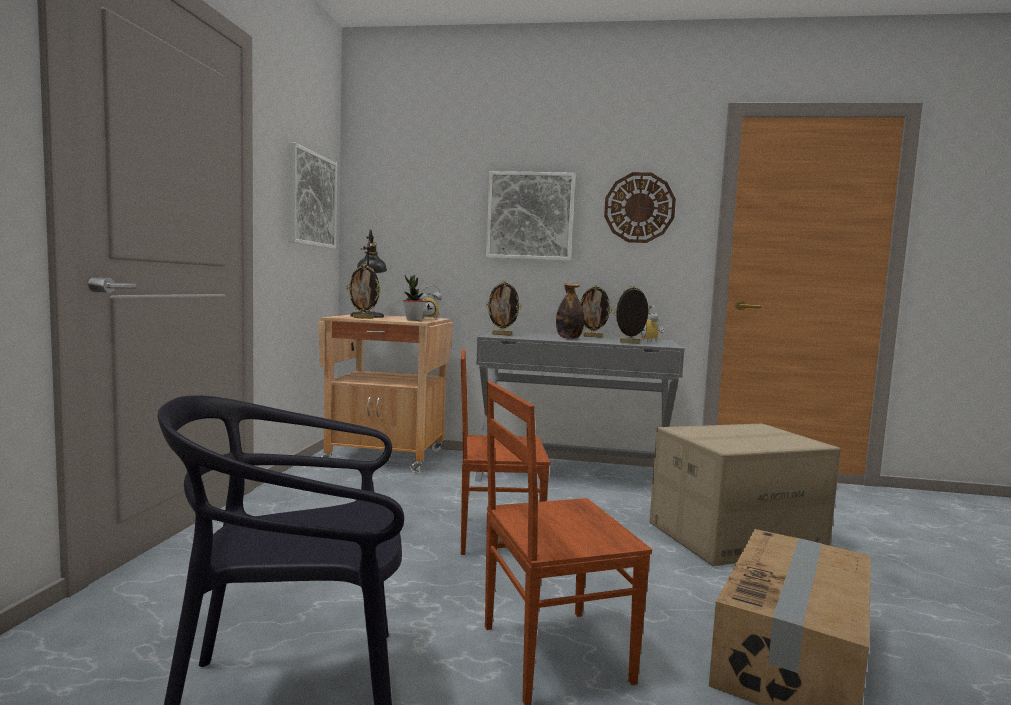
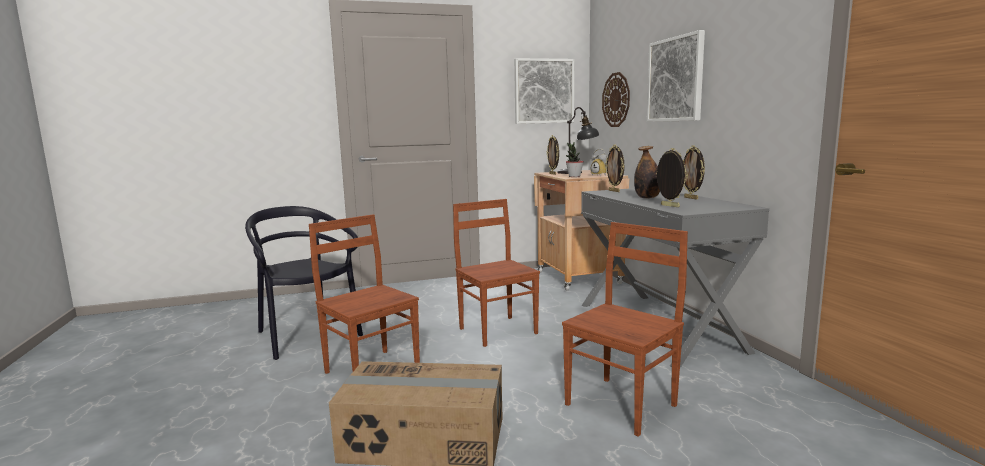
camera: 65 degrees right, 5 degrees up
(639, 208) = (752, 55): wall clock -> wall clock (616, 100)
(652, 341) = (712, 207): alarm clock -> none
(735, 536) = (623, 405): cardboard box -> brown chair

